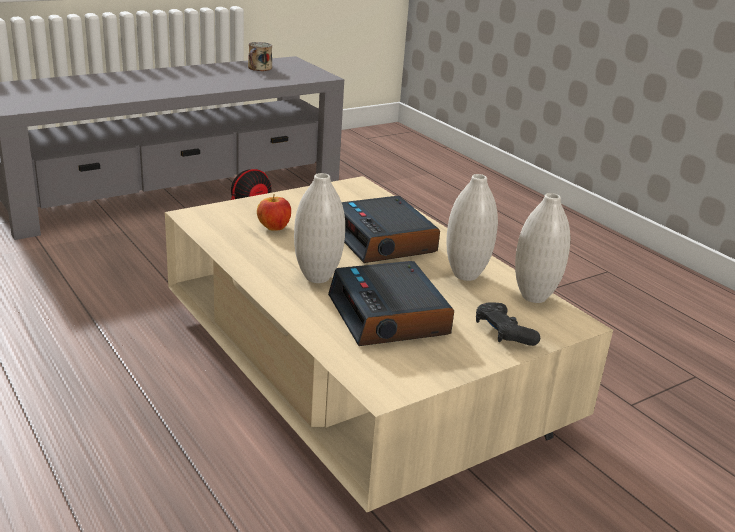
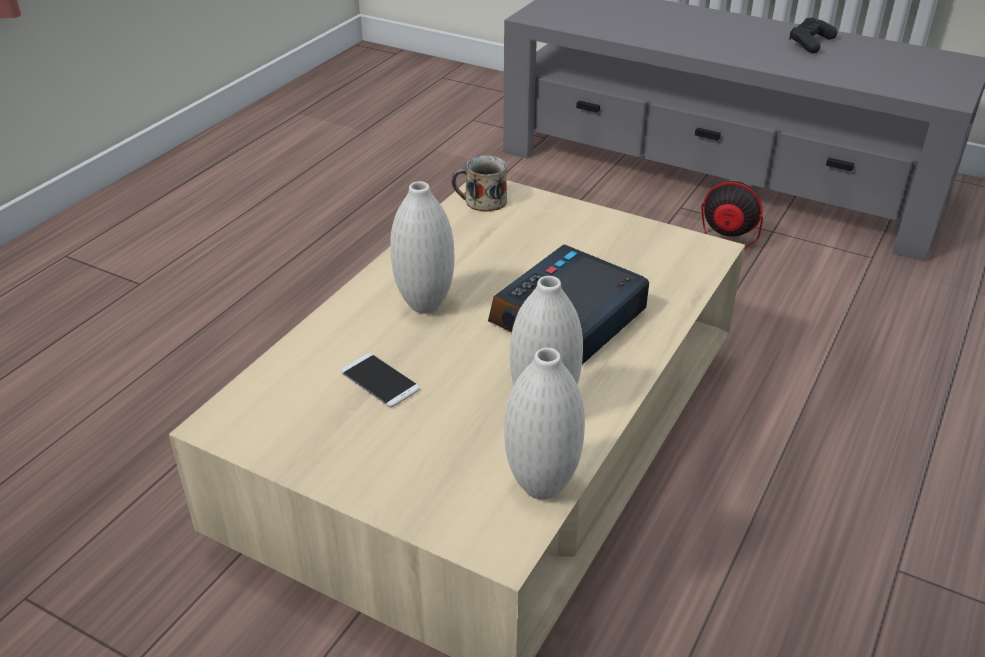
camera: 65 degrees right, 10 degrees up
(259, 68) = (890, 58): mug -> mug (483, 201)
(274, 227) = (514, 239): apple -> none
(390, 316) = (379, 381): alarm clock -> phone
(503, 333) = (415, 481): black game controller -> black game controller (810, 43)

